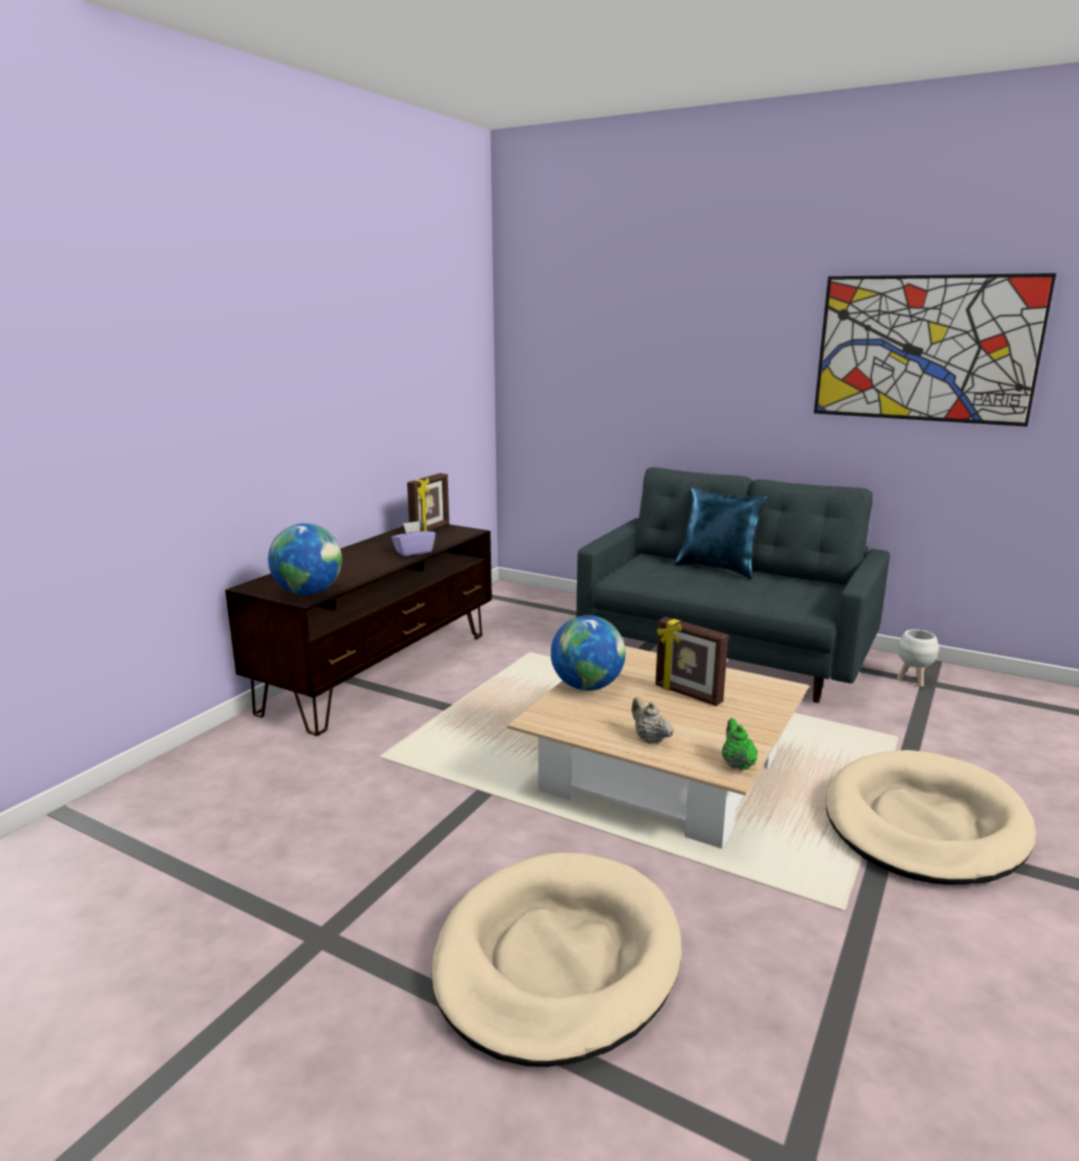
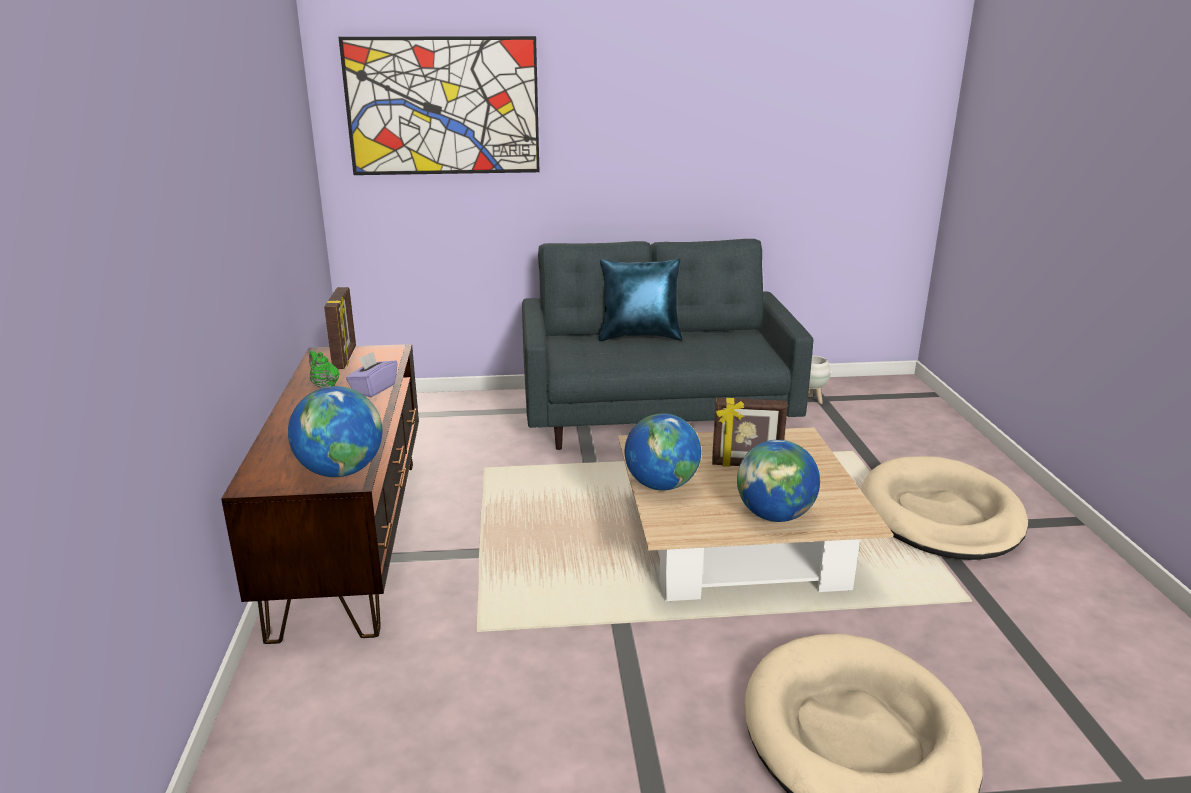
camera: 35 degrees left, 5 degrees up
(650, 739) = (774, 516): beige teapot -> globe
(737, 764) = (859, 513): green teapot -> green teapot (324, 385)
(925, 349) = (784, 106): picture -> picture (443, 106)

